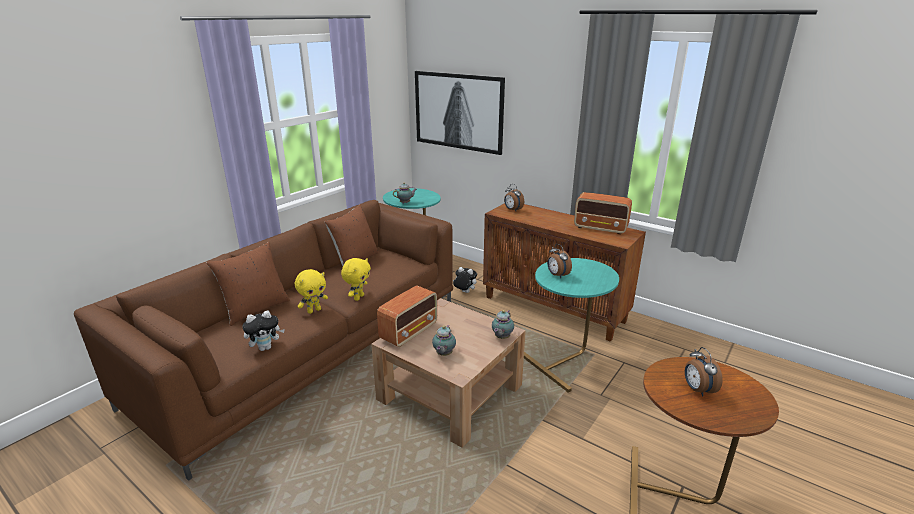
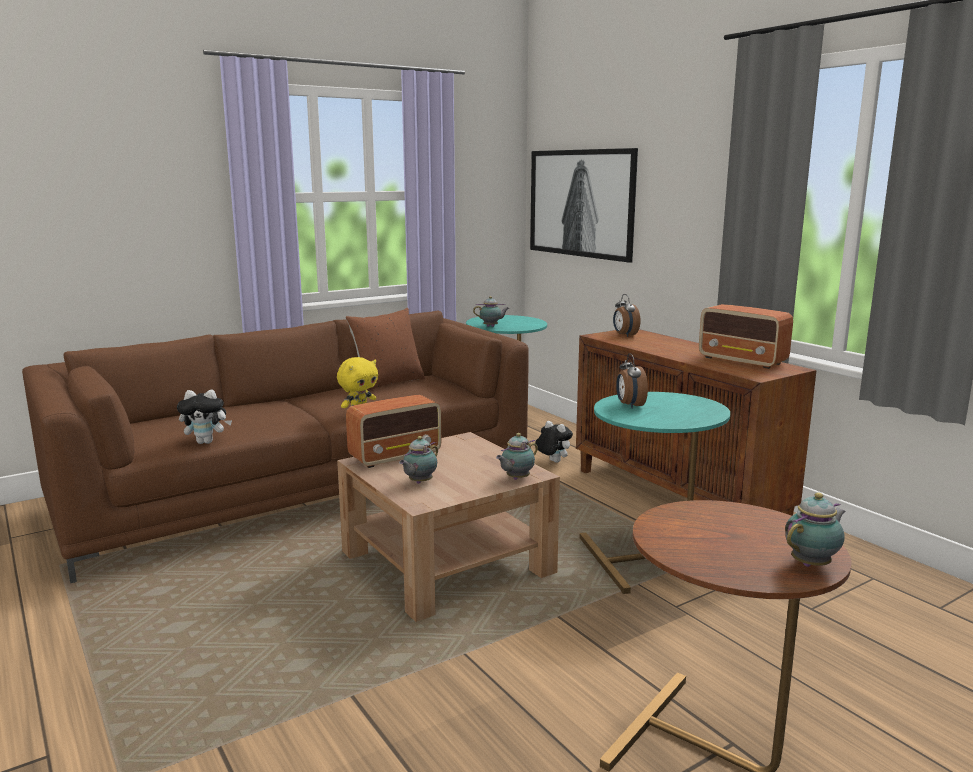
camera: 20 degrees right, 10 degrees down
(255, 309) = (228, 409): brown pillow -> none
(314, 310) = (293, 419): yellow plush toy -> none
(697, 389) = (719, 536): alarm clock -> none
(757, 402) = (812, 564): none -> teapot

